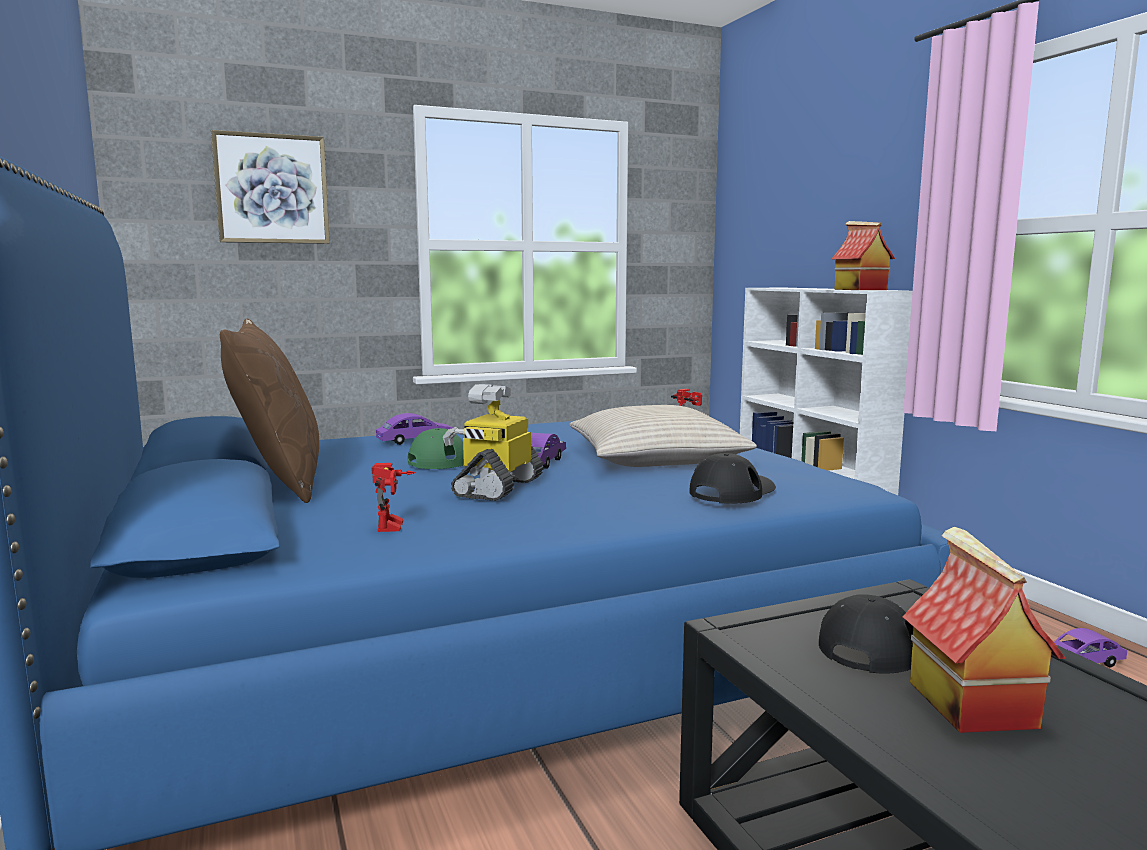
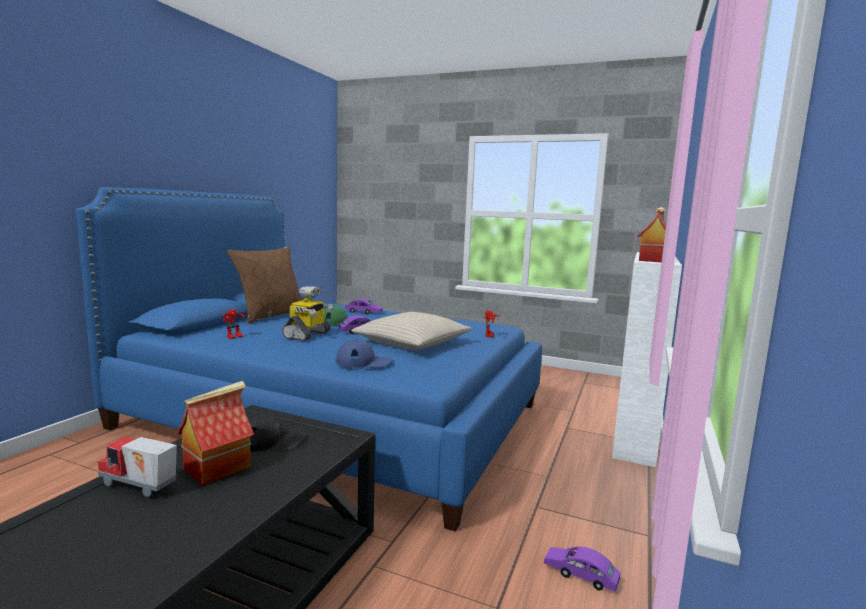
camera: 45 degrees right, 0 degrees up
(272, 189) = (400, 184): picture -> none
(497, 487) = (307, 335): toy robot -> toy robot turned 135 degrees clockwise
(732, 491) = (363, 362): black cap -> blue cap
(1021, 784) = (137, 486): none -> toy truck

